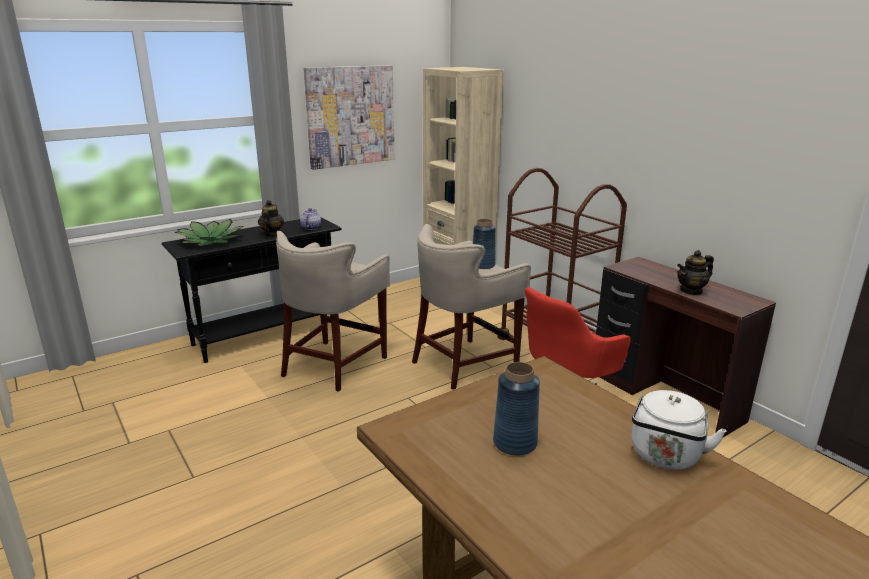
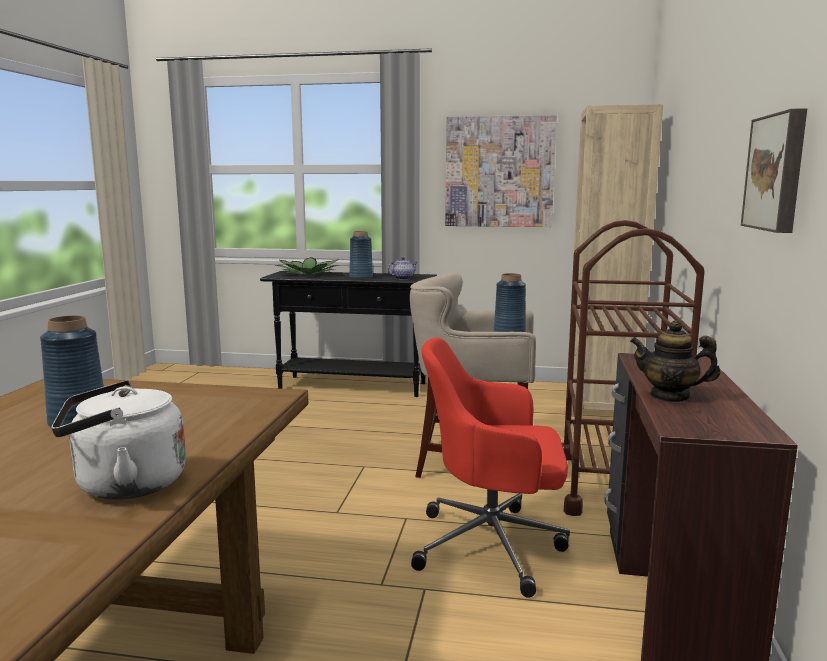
camera: 45 degrees right, 10 degrees down
(271, 234) = (361, 277): teapot -> blue vase
(334, 365) = (358, 422): beige stool -> none
(717, 159) = (778, 172): none -> picture

